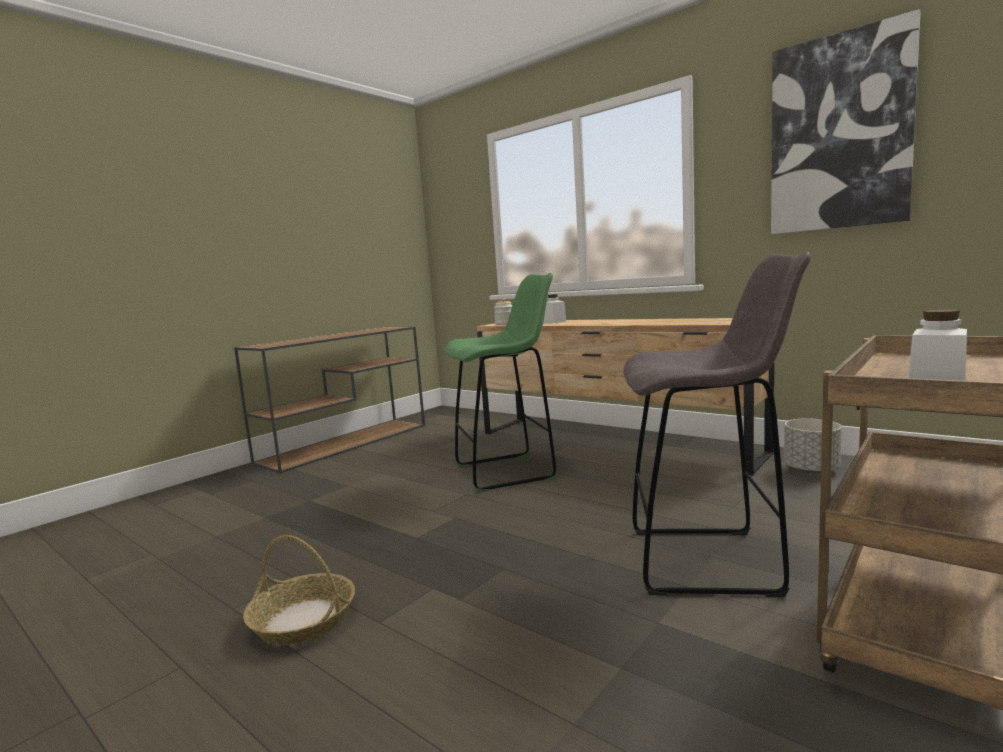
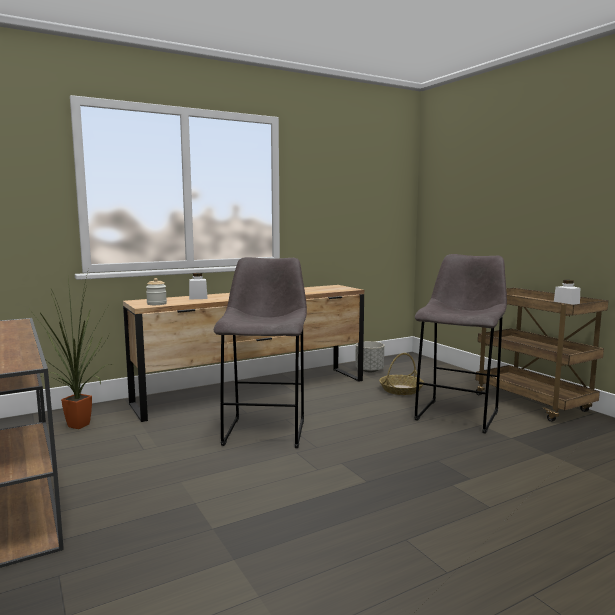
camera: 70 degrees left, 0 degrees up
(302, 620) = (479, 536): basket -> basket (401, 390)
(459, 424) = (81, 426): none -> potted plant
(508, 471) = (265, 431): green stool -> grey stool
(839, 133) = (353, 180): picture -> none

